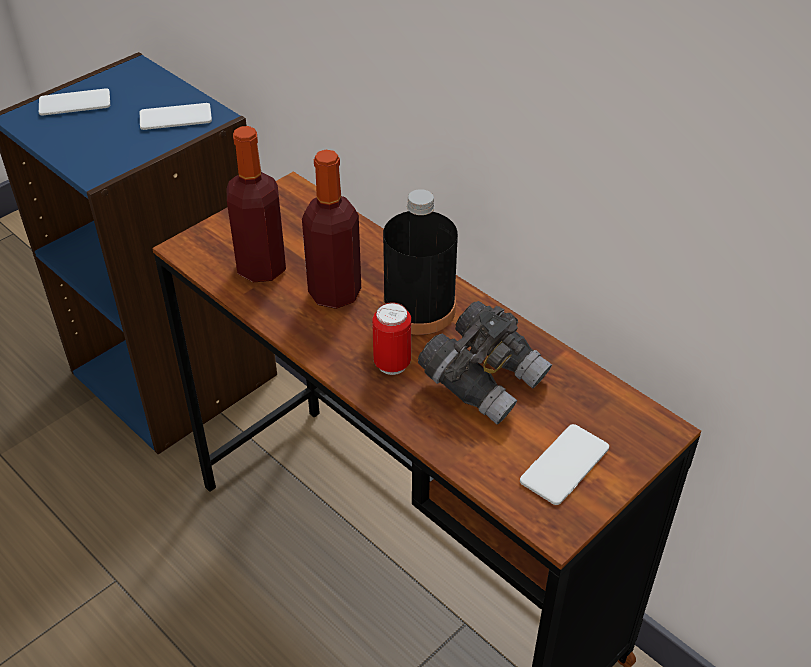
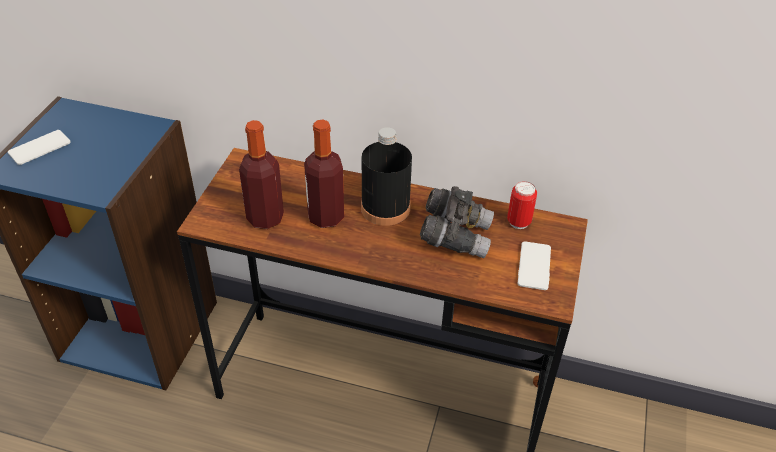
camera: 30 degrees left, 0 degrees up
(175, 118) = (129, 135): phone -> none
(392, 364) = (395, 247): can -> can (518, 222)

